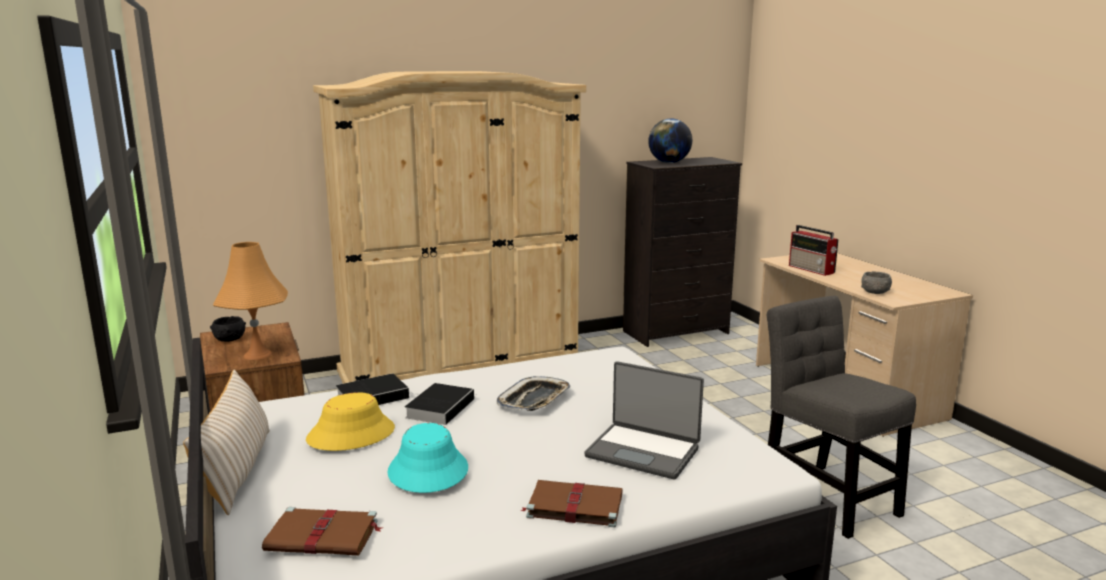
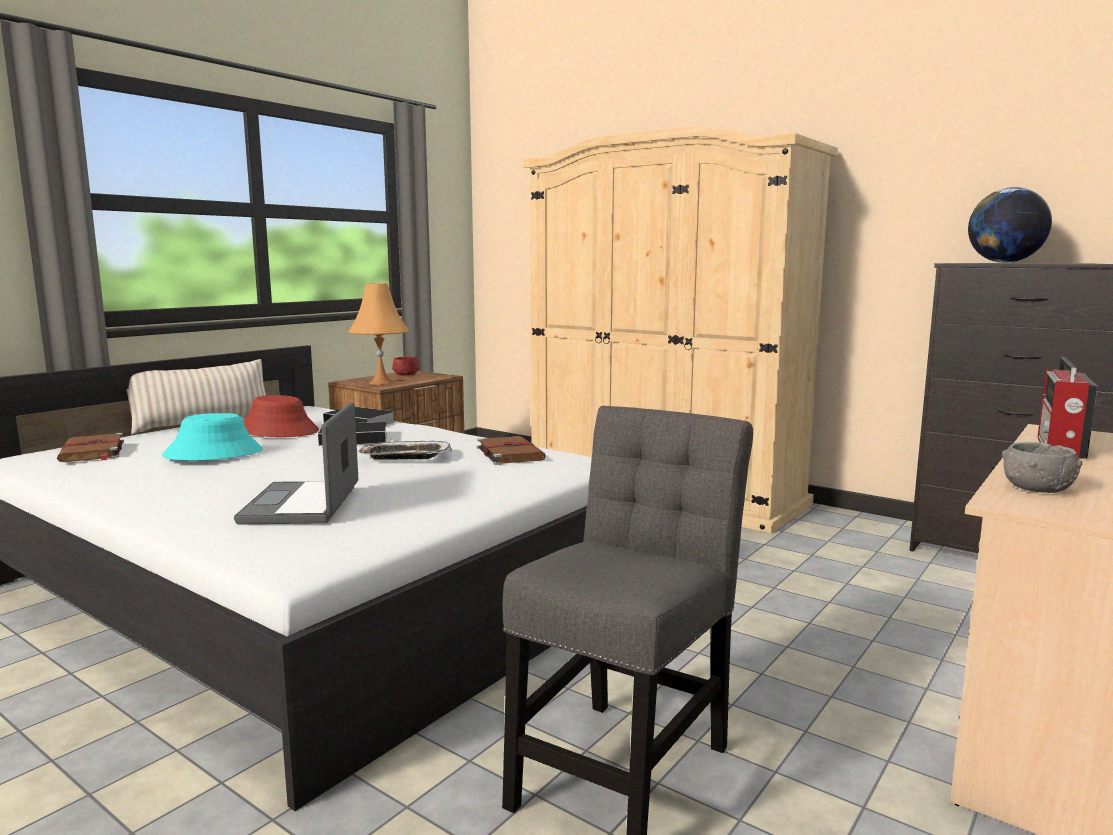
camera: 60 degrees right, 5 degrees down
(229, 339) = (406, 374): black bowl -> red bowl
(351, 434) = (278, 430): yellow hat -> red hat
(573, 506) = (163, 501): brown book -> brown book (509, 453)

